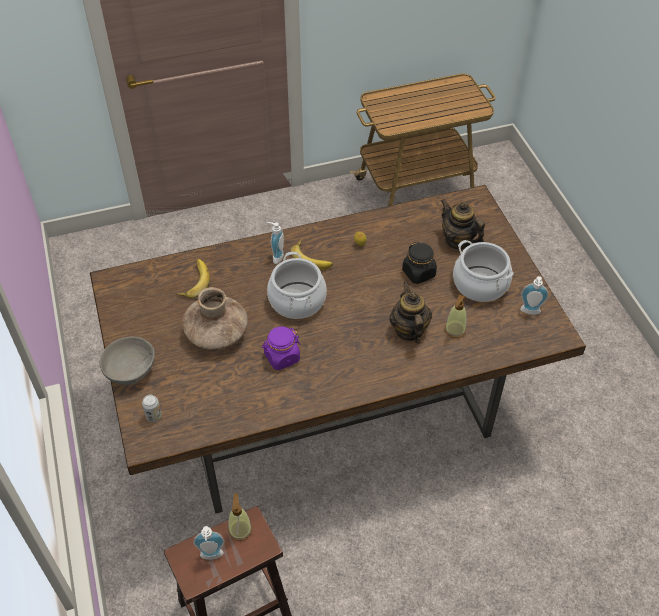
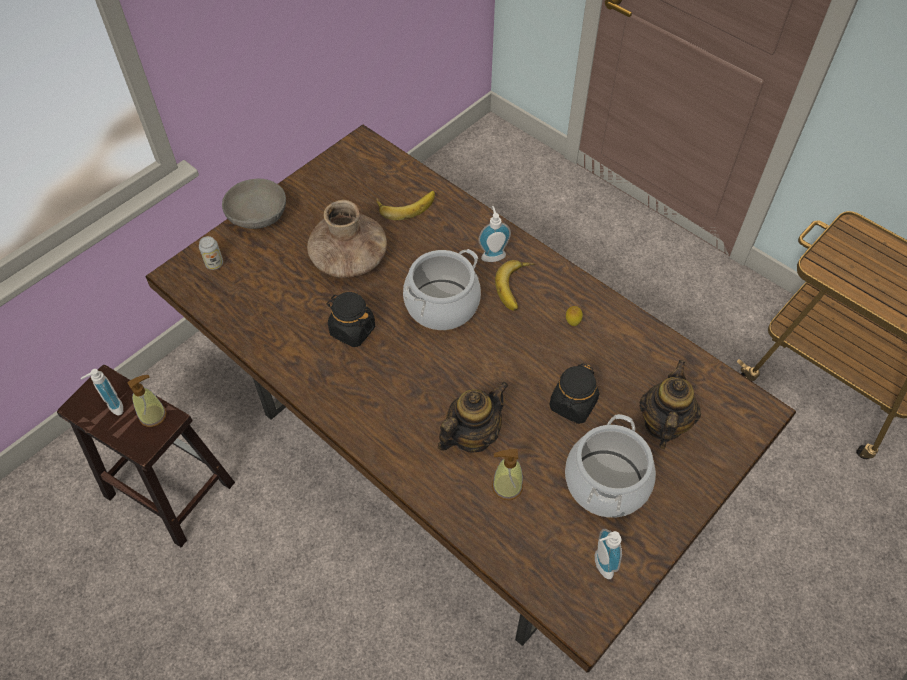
camera: 60 degrees right, 5 degrees up
(282, 357) = (352, 330): purple jar -> black jar

